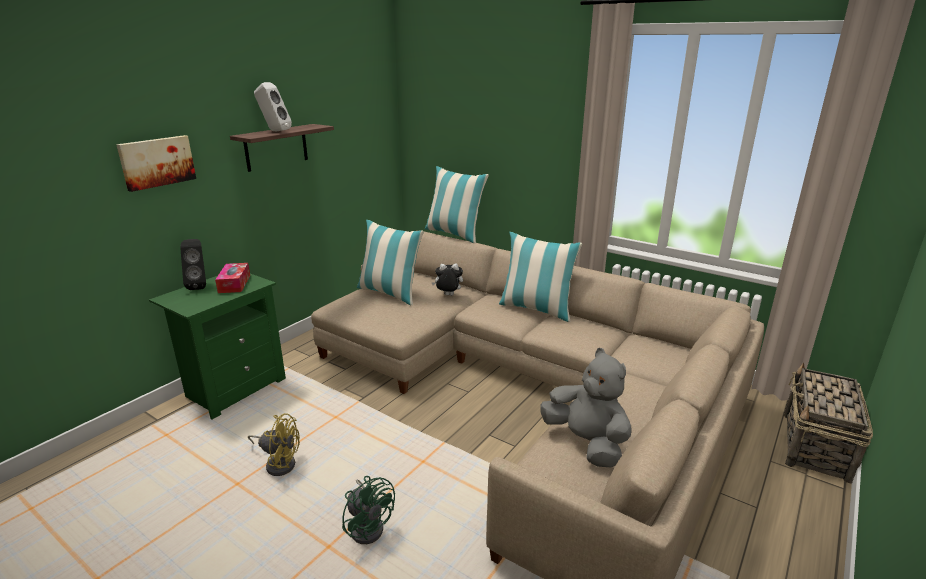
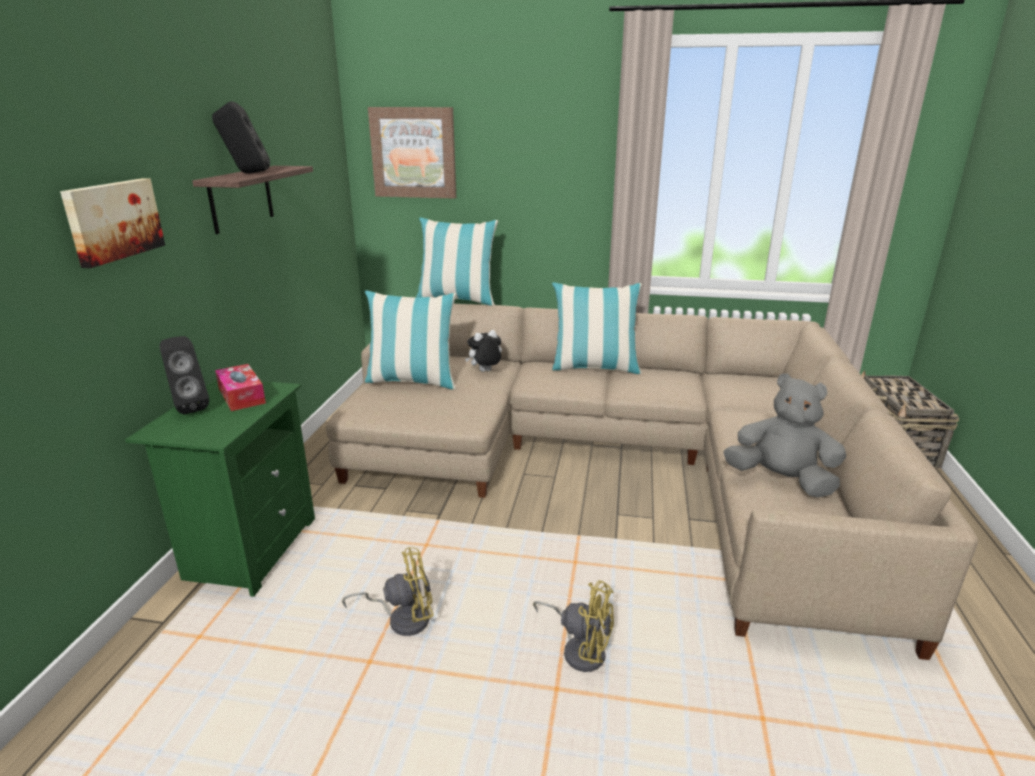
camera: 25 degrees left, 0 degrees up
(274, 131) = (246, 173): white speaker -> black speaker
(369, 525) = (580, 649): green fan -> yellow fan
(440, 115) = (413, 153): none -> picture

